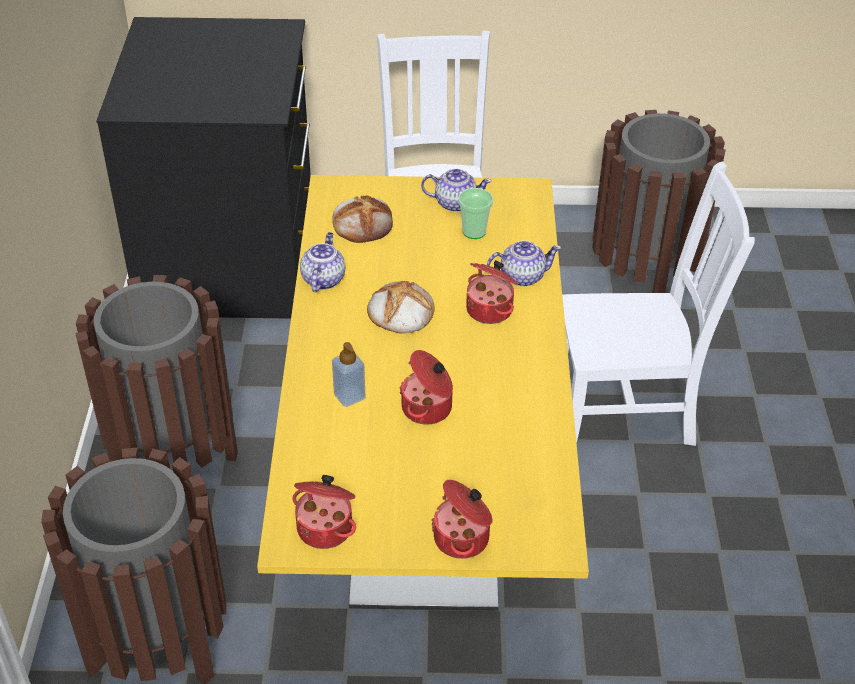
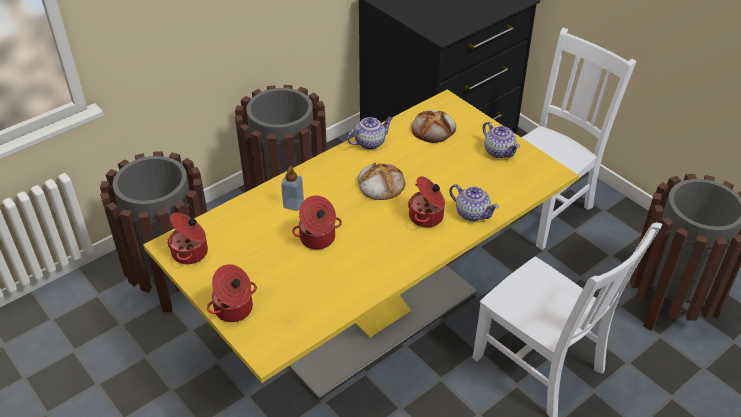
camera: 50 degrees right, 0 degrees up
(474, 232) = (484, 172): cup -> none

